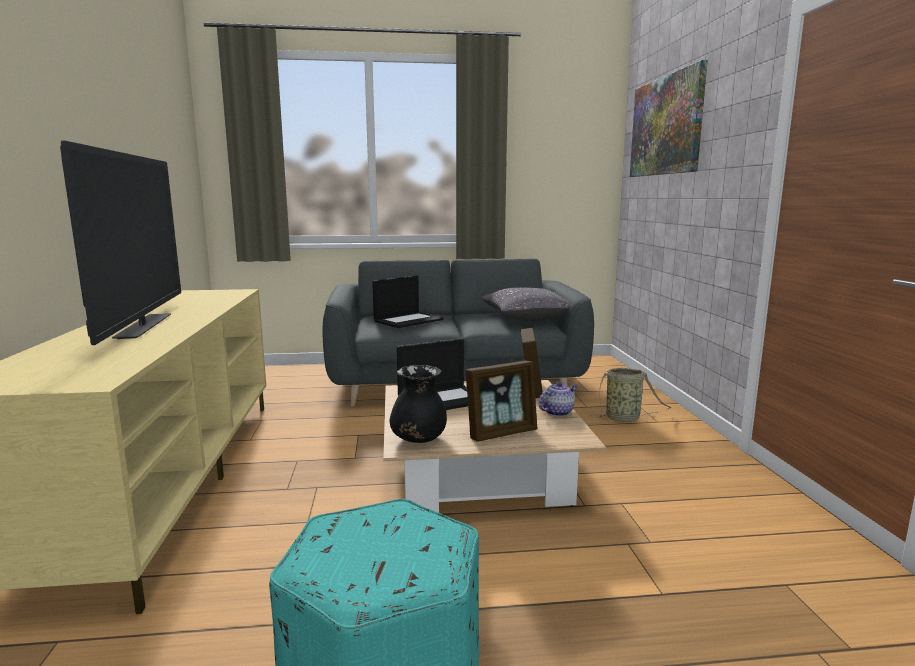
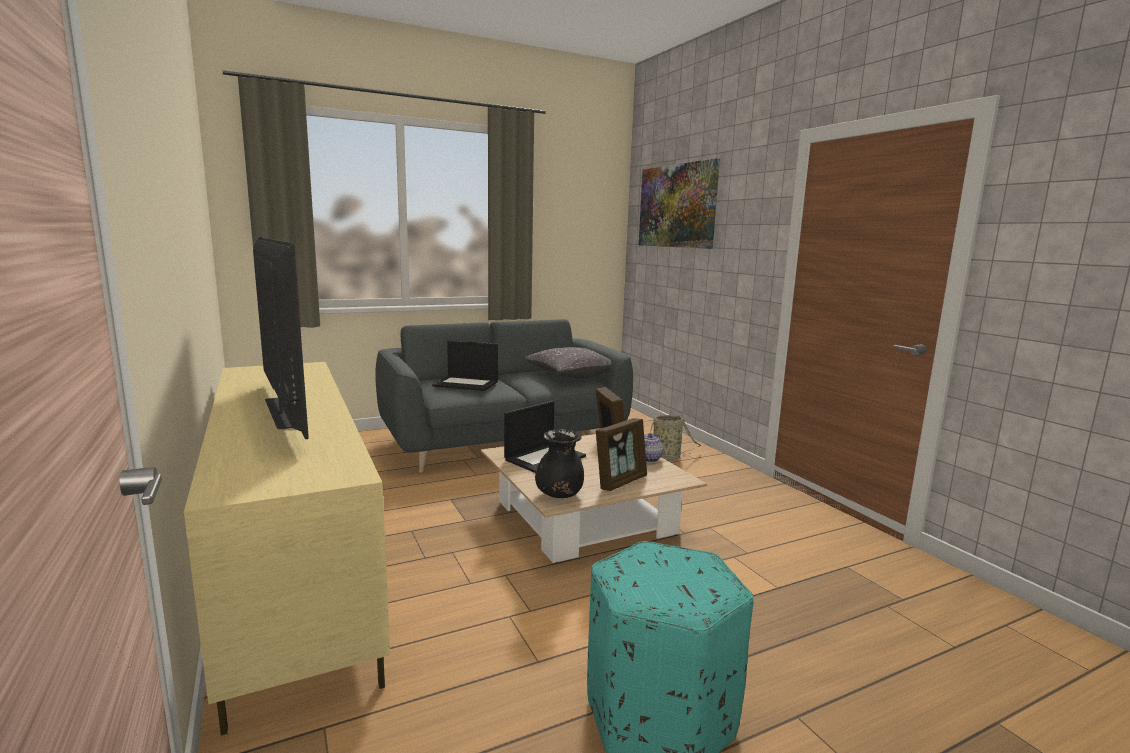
camera: 20 degrees left, 0 degrees up
(408, 320) = (466, 384): laptop -> laptop turned 75 degrees clockwise

